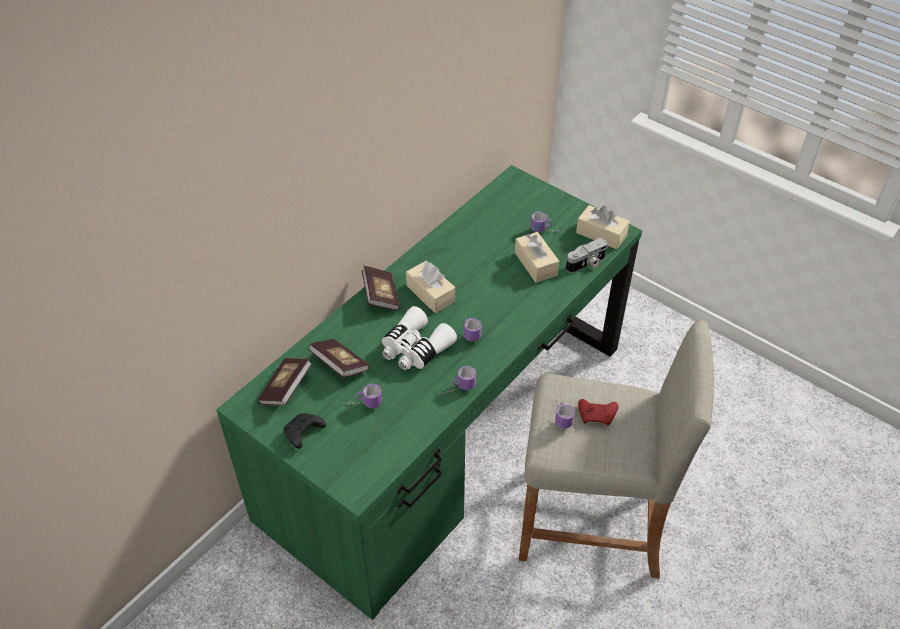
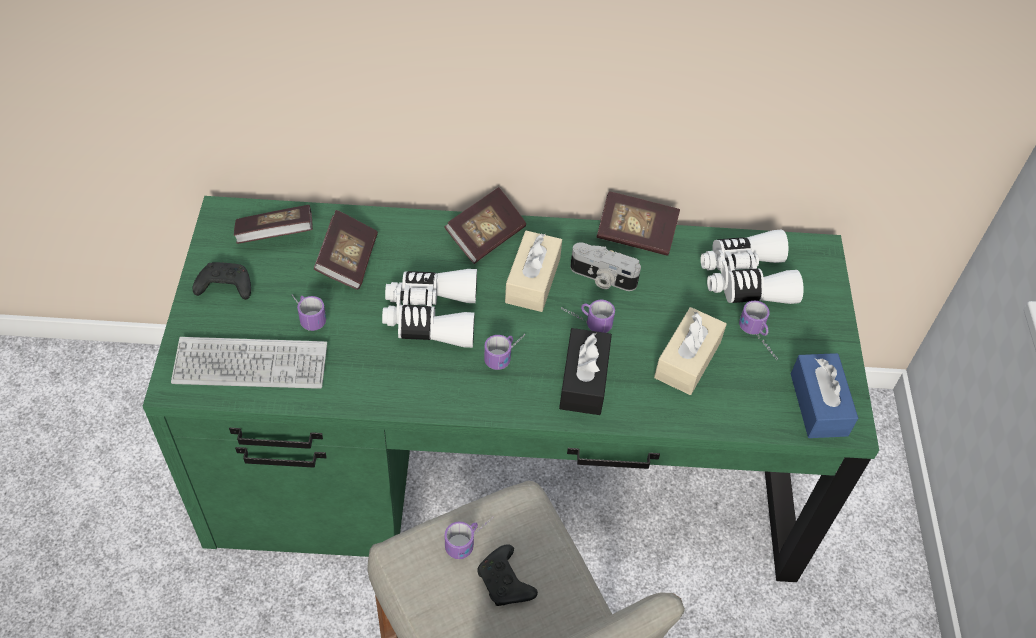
camera: 50 degrees right, 5 degrees up
(375, 448) = (250, 365): none -> keyboard
(439, 236) = (635, 235): none -> book
(456, 389) = (400, 394): mug -> mug (585, 321)
(506, 213) = (745, 279): none -> white binoculars
(513, 310) = (584, 380): none -> black tissue box
(586, 264) = (744, 417): camera -> camera (602, 278)
(597, 415) = (505, 583): red game controller -> black game controller
(601, 234) = (818, 404): beige tissue box -> blue tissue box

